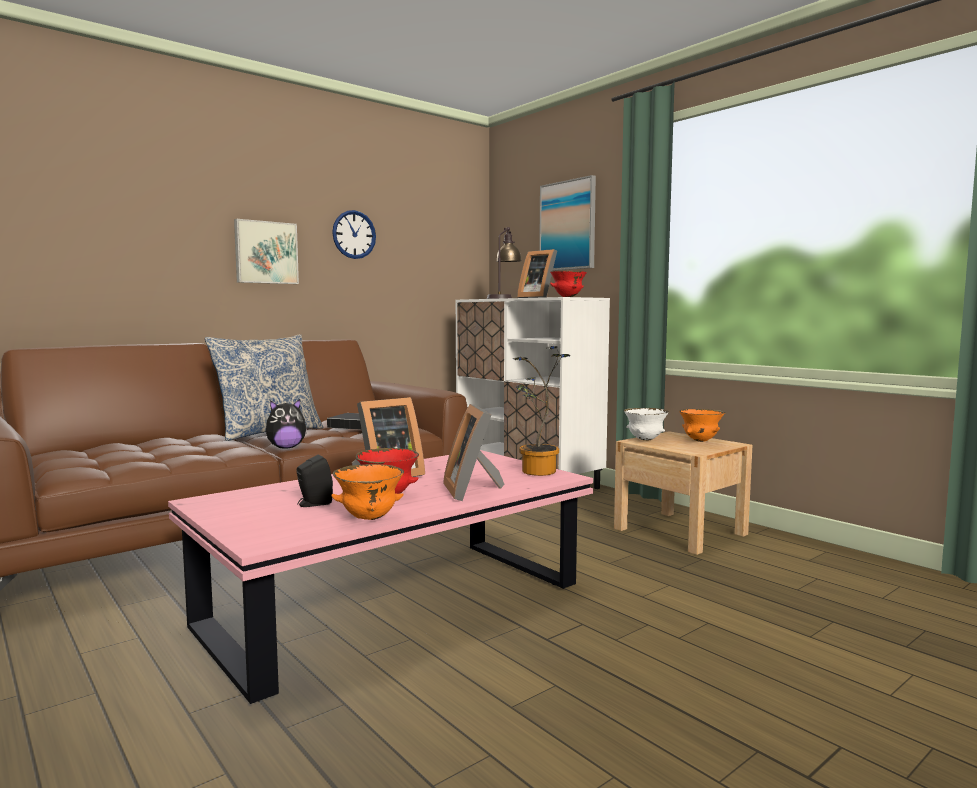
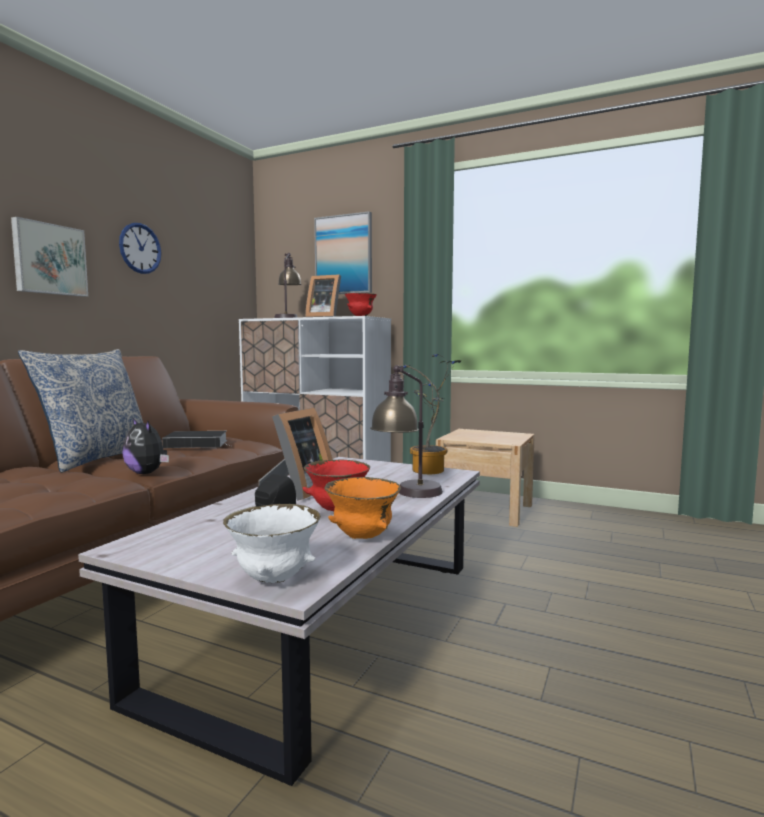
camera: 25 degrees left, 0 degrees up
(286, 448) = (147, 473): plush toy -> plush toy turned 90 degrees clockwise
(397, 607) = (330, 624): pink coffee table -> white coffee table
(473, 491) = (407, 495): picture frame -> table lamp
(645, 440) = (456, 436): white bowl -> white bowl (274, 579)
(701, 441) = (496, 434): orange bowl -> none

